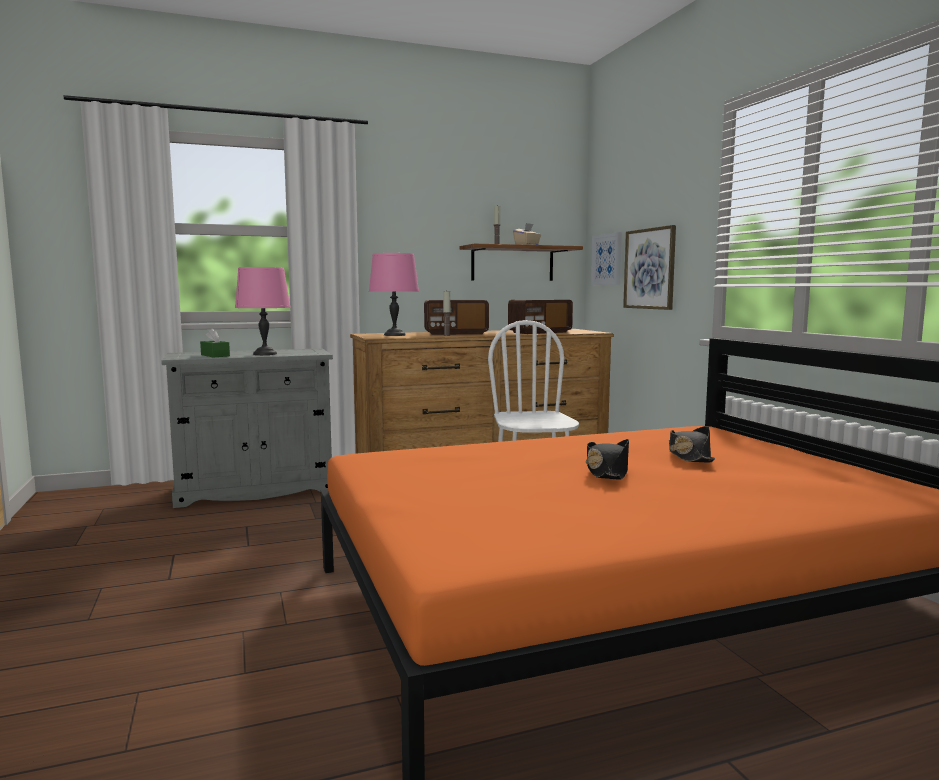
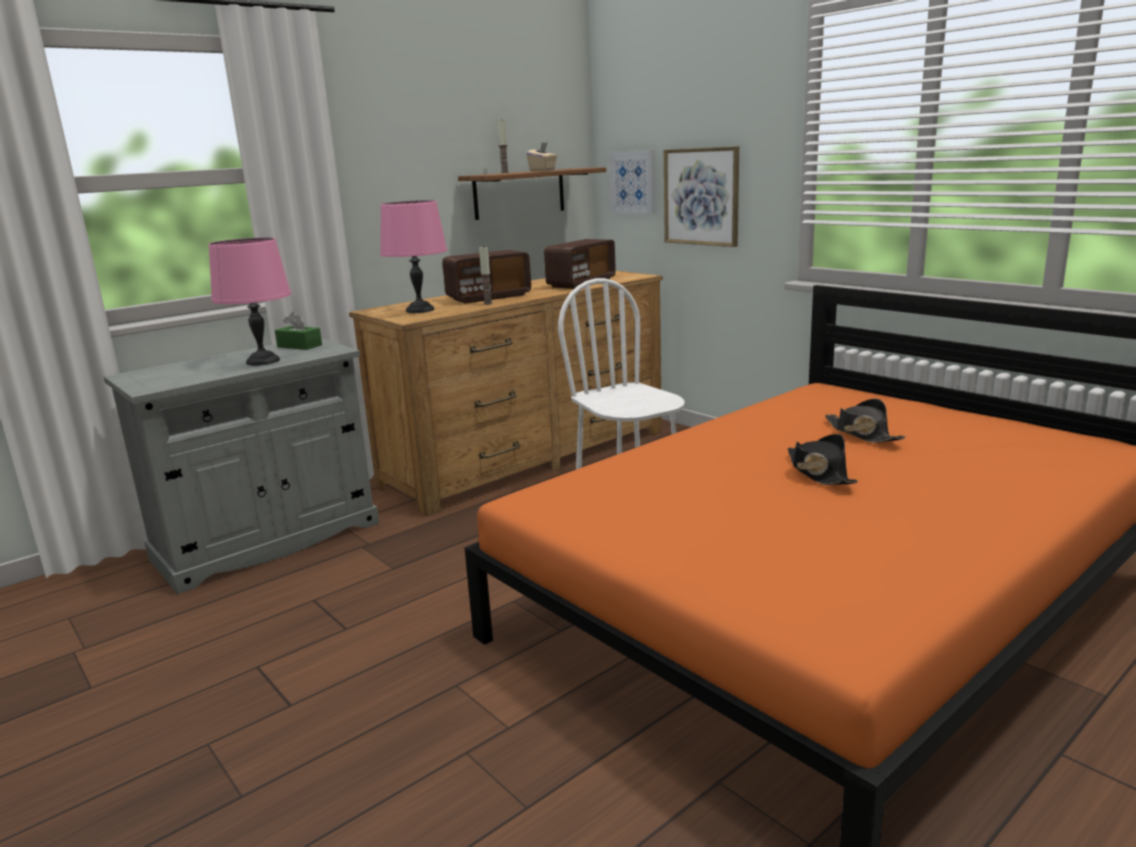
camera: 20 degrees left, 10 degrees up
(215, 355) = (196, 374): green tissue box -> green tissue box (299, 346)

